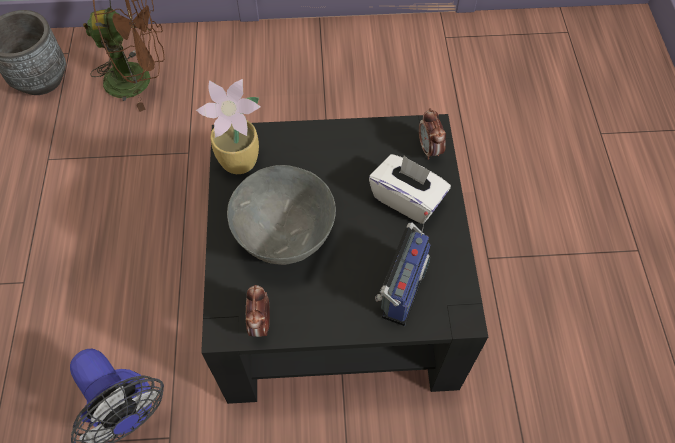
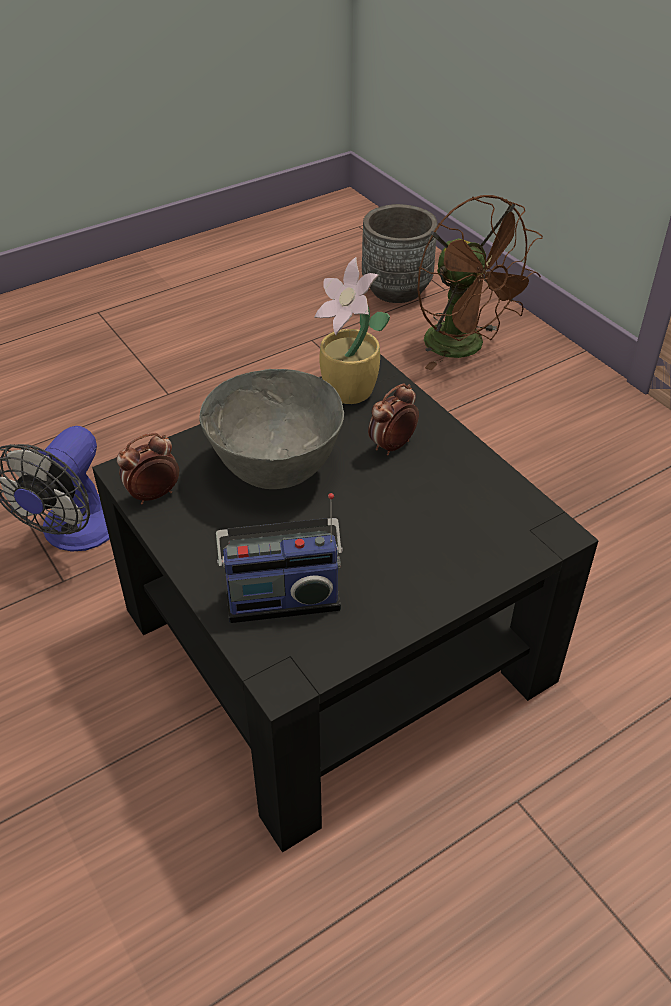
camera: 60 degrees right, 15 degrees down
(407, 199) = (420, 552): white tissue box -> none
(429, 149) = (519, 544): alarm clock -> alarm clock (392, 446)

